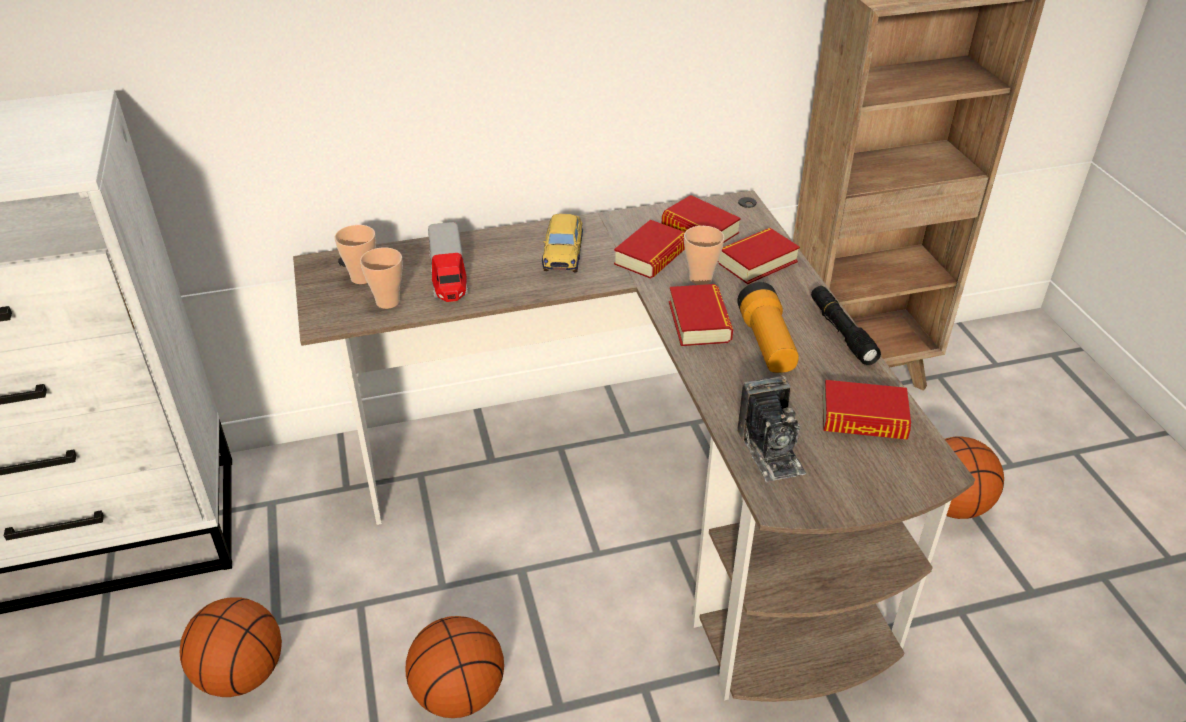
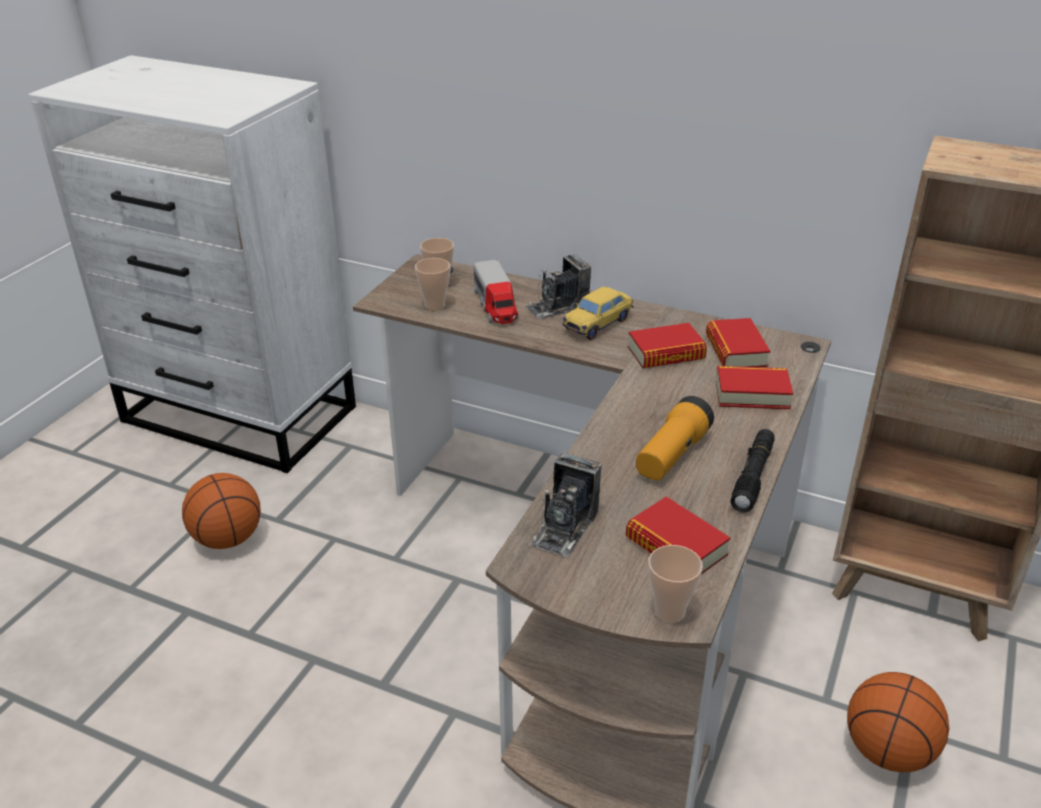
camera: 40 degrees right, 5 degrees down
(448, 276) = (496, 306): toy truck -> toy truck turned 45 degrees counterclockwise
(459, 693) = (331, 632): basketball -> none
(506, 253) = (557, 307): none -> camera
(699, 322) = (638, 414): book -> none
(700, 279) = (684, 385): cup -> cup (670, 612)

